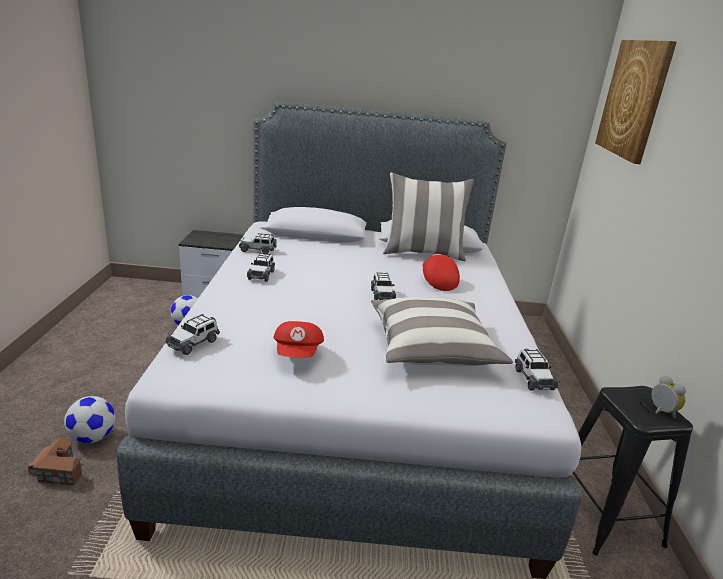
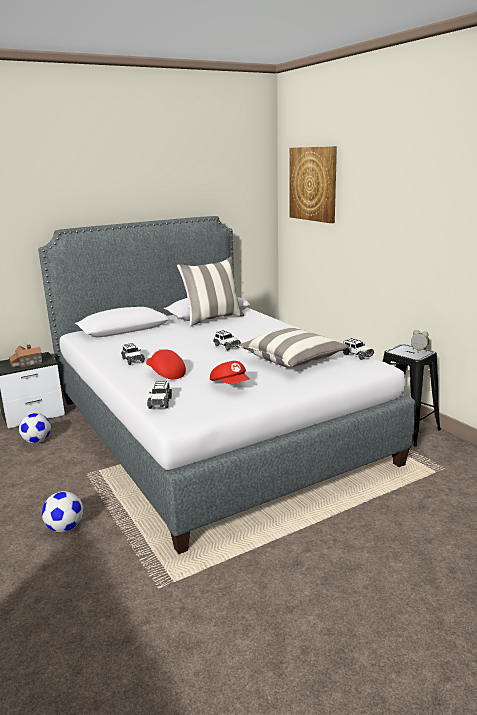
camera: 30 degrees left, 5 degrees down
(58, 470) = (68, 553): toy house -> toy house (26, 363)
(257, 250) = (102, 349): toy car -> none
(437, 281) = (245, 330): red cap -> red cap (165, 373)

